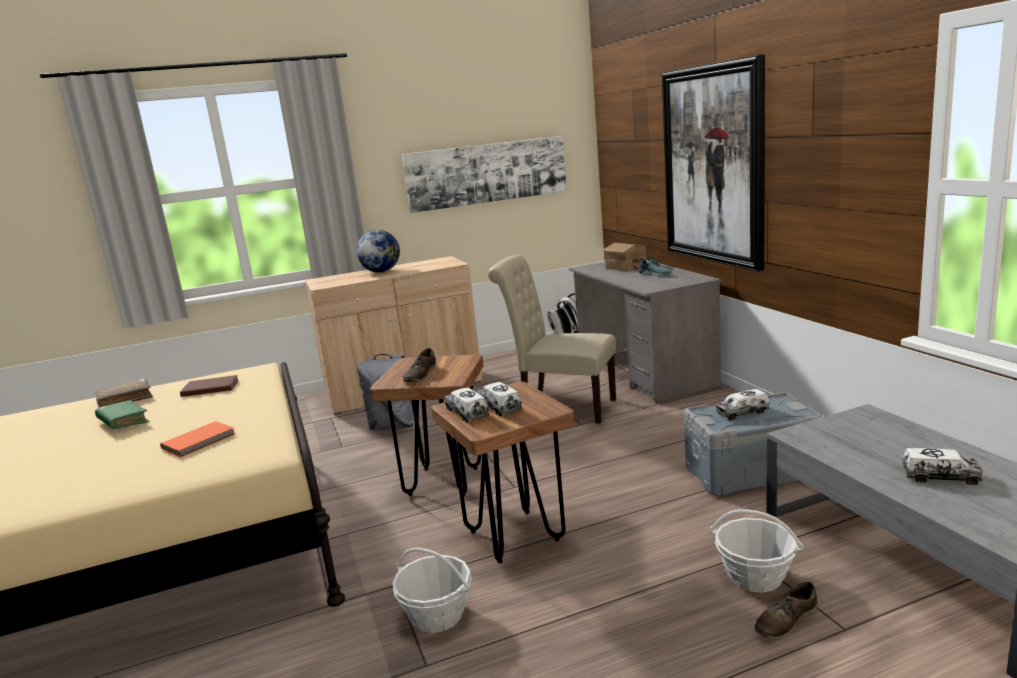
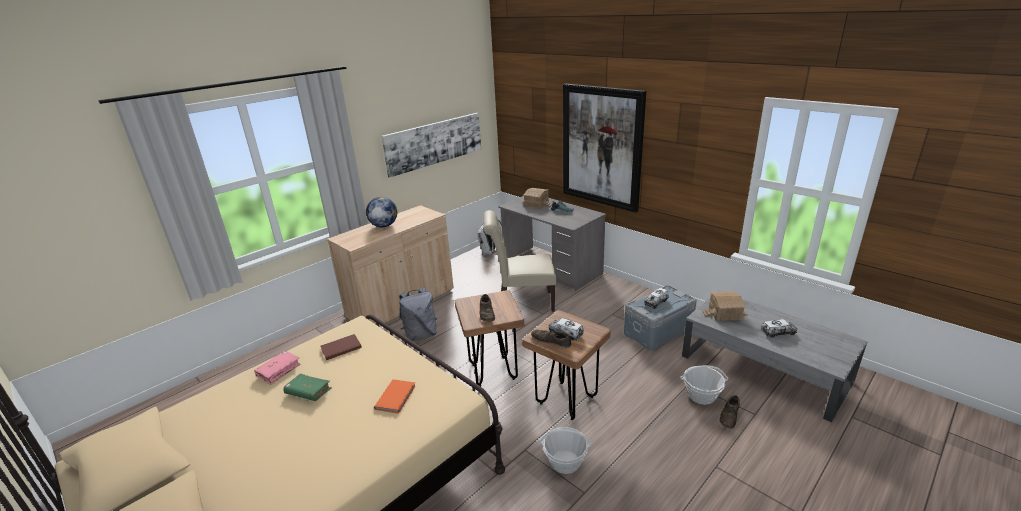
camera: 25 degrees left, 10 degrees up
(125, 400) = (278, 371): brown book -> pink book
(467, 413) = (551, 341): toy truck -> brown shoe
(849, 435) = (724, 313): none -> toy house

